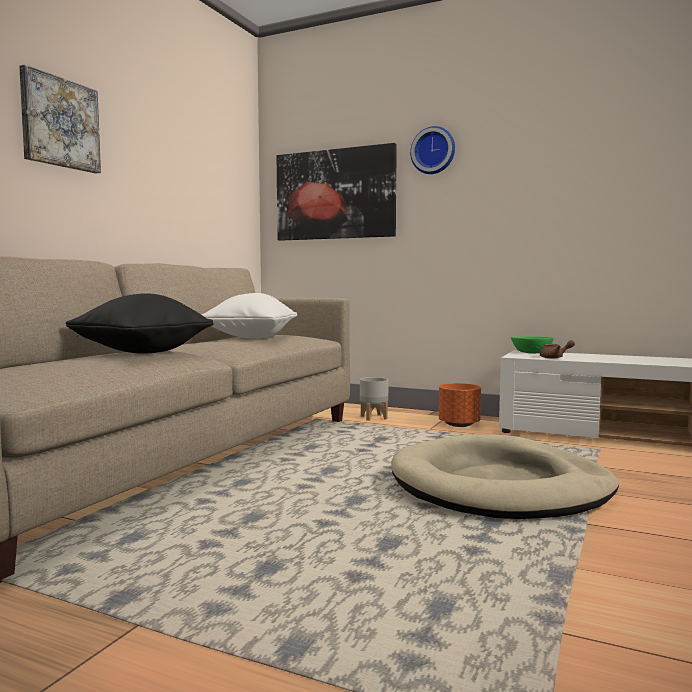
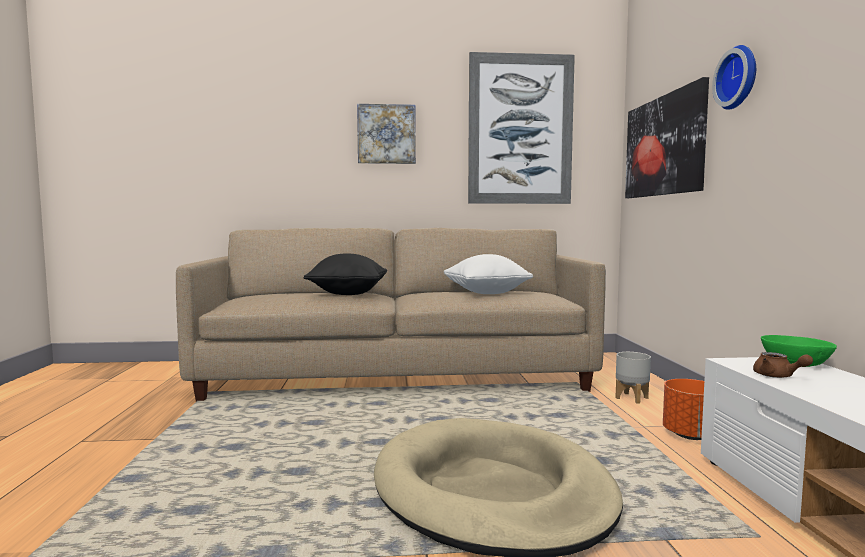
camera: 60 degrees right, 0 degrees up
(192, 152) = (520, 129): none -> picture

